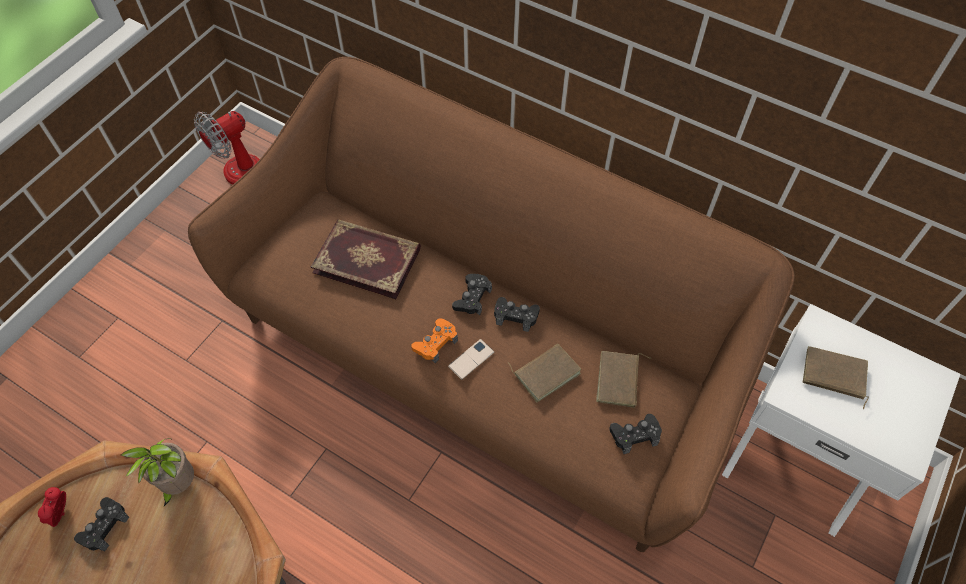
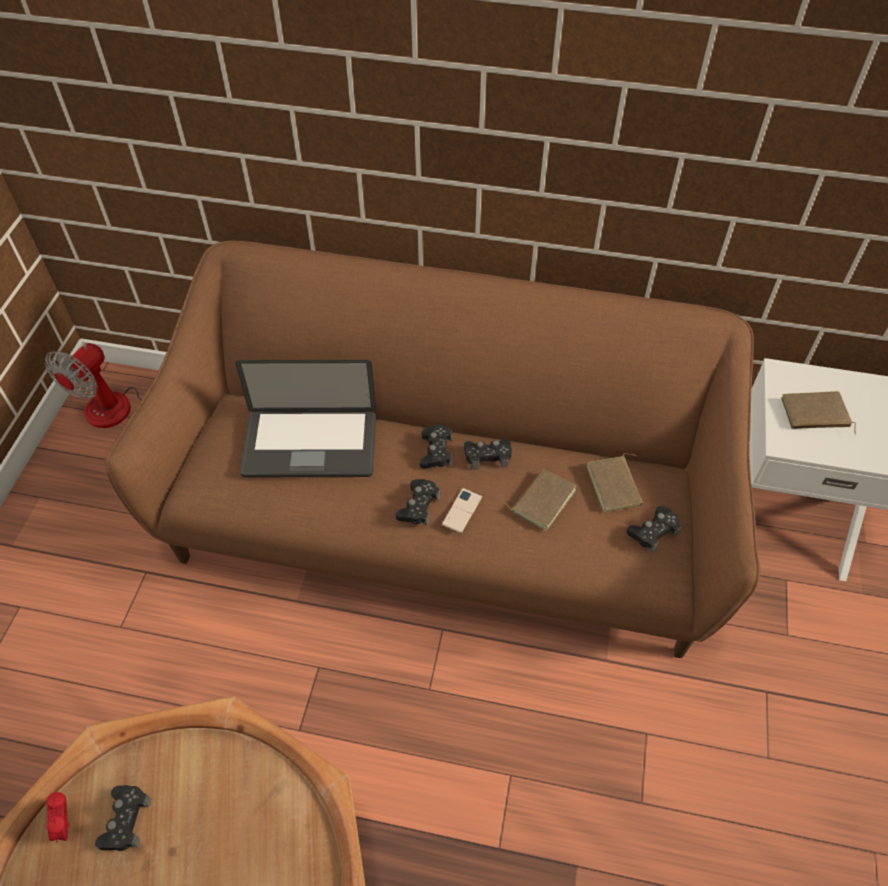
camera: 20 degrees left, 5 degrees down
(178, 484) = (194, 744): potted plant -> none
(367, 259) = (310, 445): book -> laptop
(435, 343) = (418, 506): orange game controller -> black game controller

